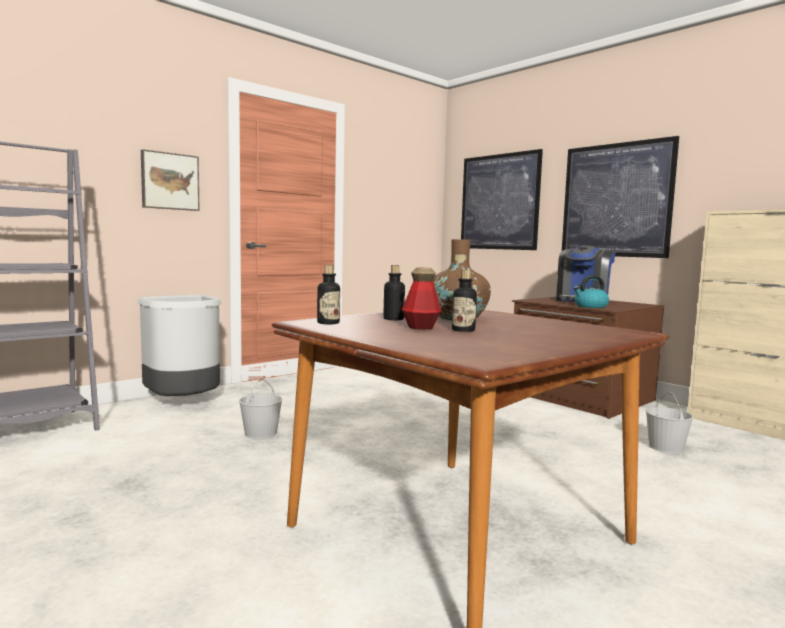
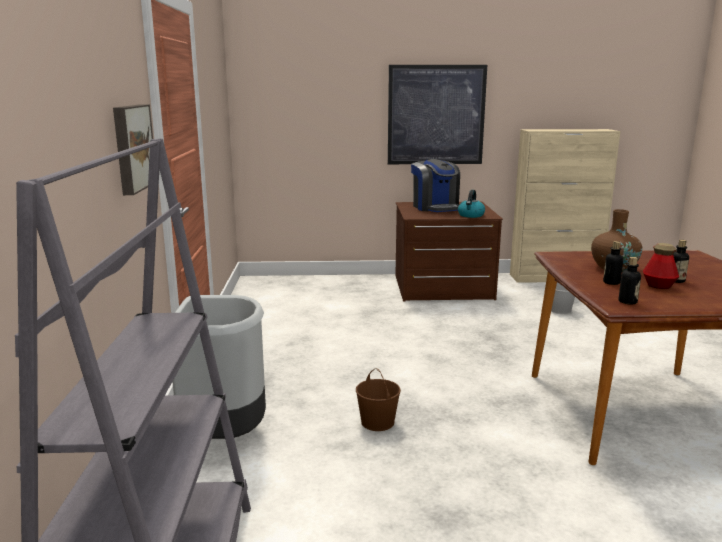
camera: 50 degrees left, 10 degrees up
(261, 433) = (377, 422): white bucket -> brown bucket
(499, 202) = (310, 112): picture -> none

